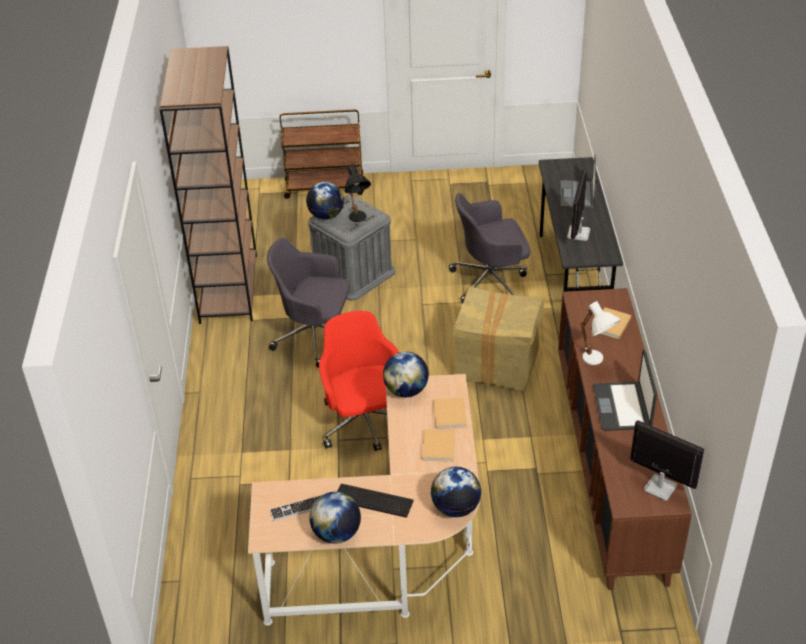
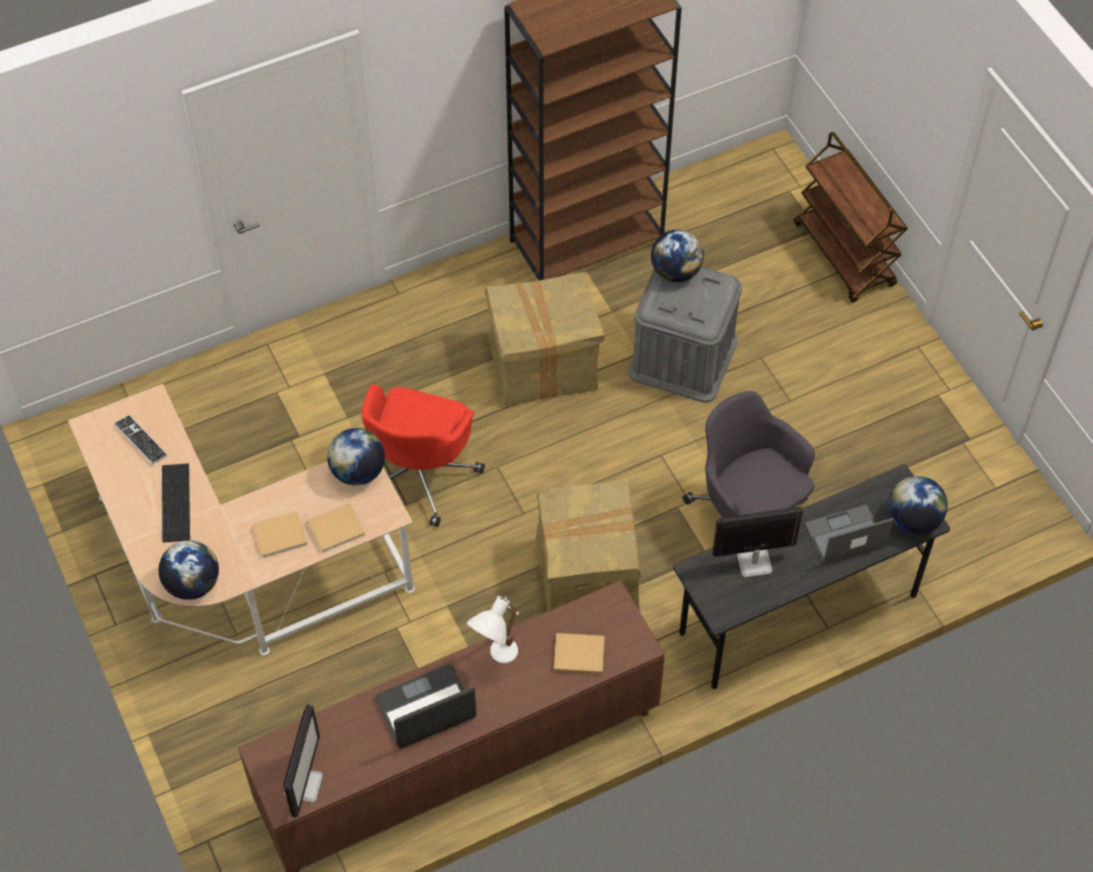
camera: 65 degrees right, 15 degrees up
(315, 336) = (543, 365): grey office chair -> cardboard box
(336, 533) = (118, 487): globe -> globe (913, 520)
(358, 220) = (683, 310): black table lamp -> none
(364, 423) = (420, 473): red office chair -> red office chair turned 150 degrees clockwise

